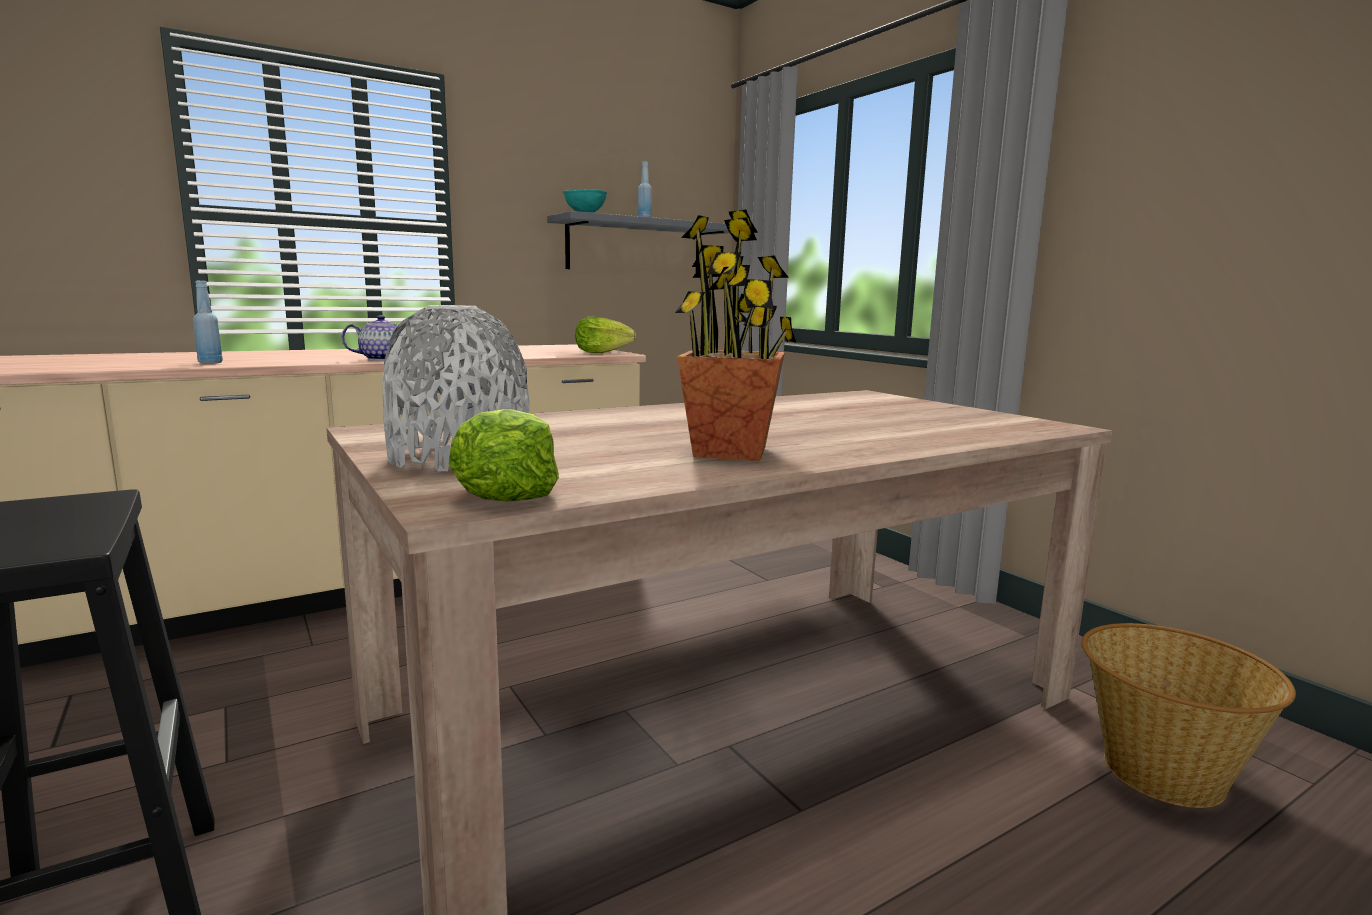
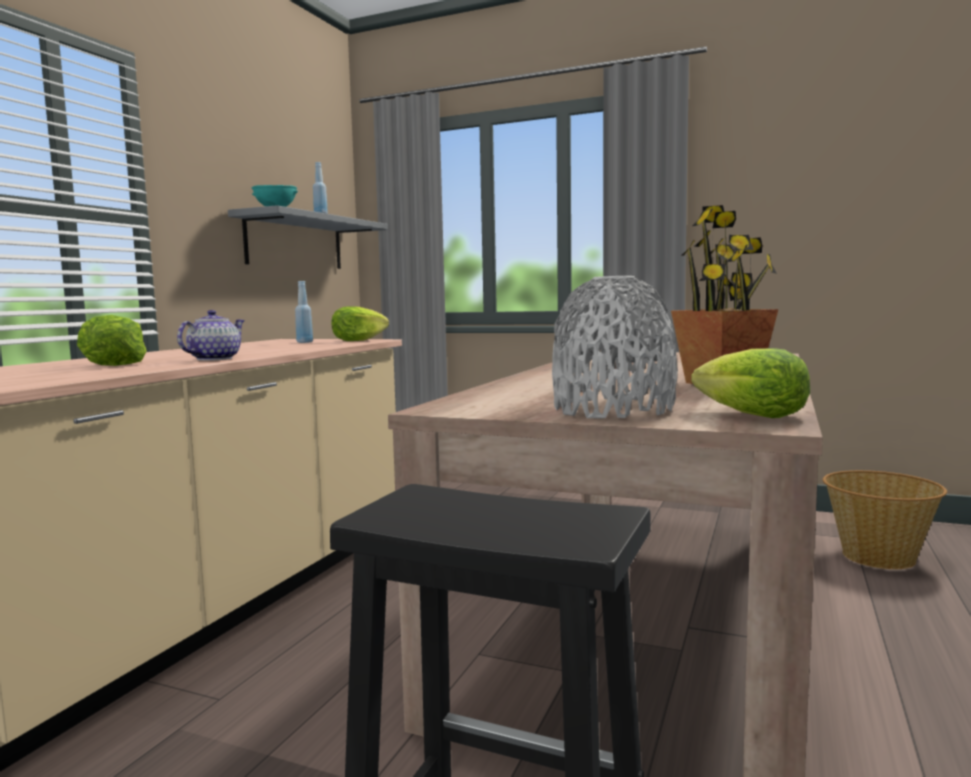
camera: 35 degrees left, 5 degrees down
(210, 363) = (50, 377): blue bottle -> blue bottle (304, 342)
(312, 356) = (115, 364): none -> lettuce

